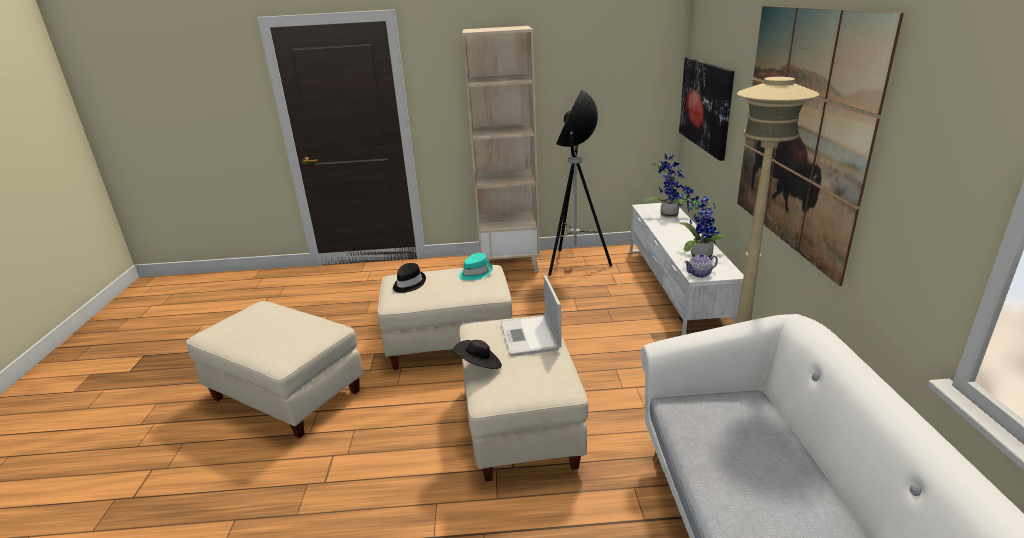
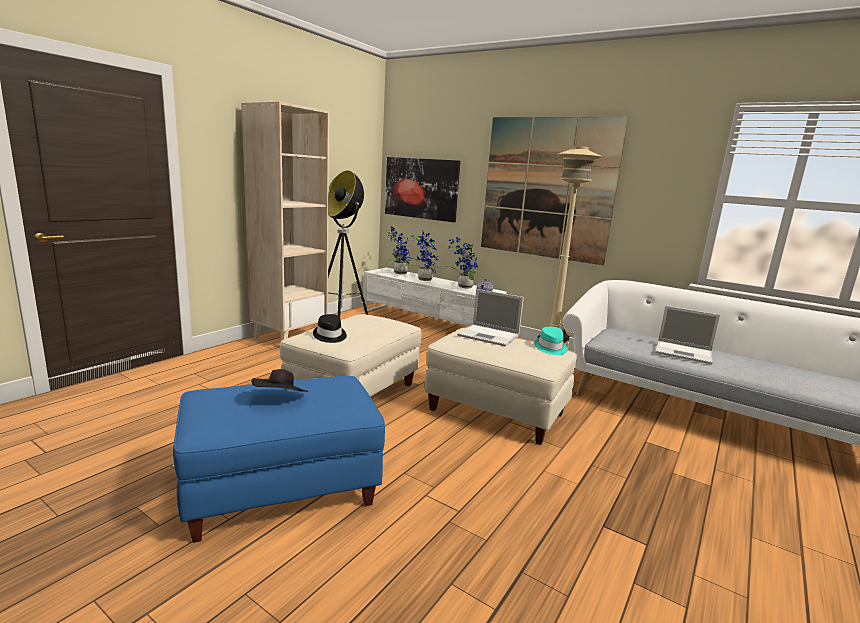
camera: 55 degrees left, 10 degrees down
(287, 394) = (282, 489): beige ottoman -> blue ottoman
(475, 273) = (365, 318): turquoise hat -> turquoise hat (550, 348)
(479, 366) = (502, 356): black hat -> black hat (280, 399)
(676, 231) = (424, 279): none -> potted plant
(751, 486) = (684, 353): none -> laptop

